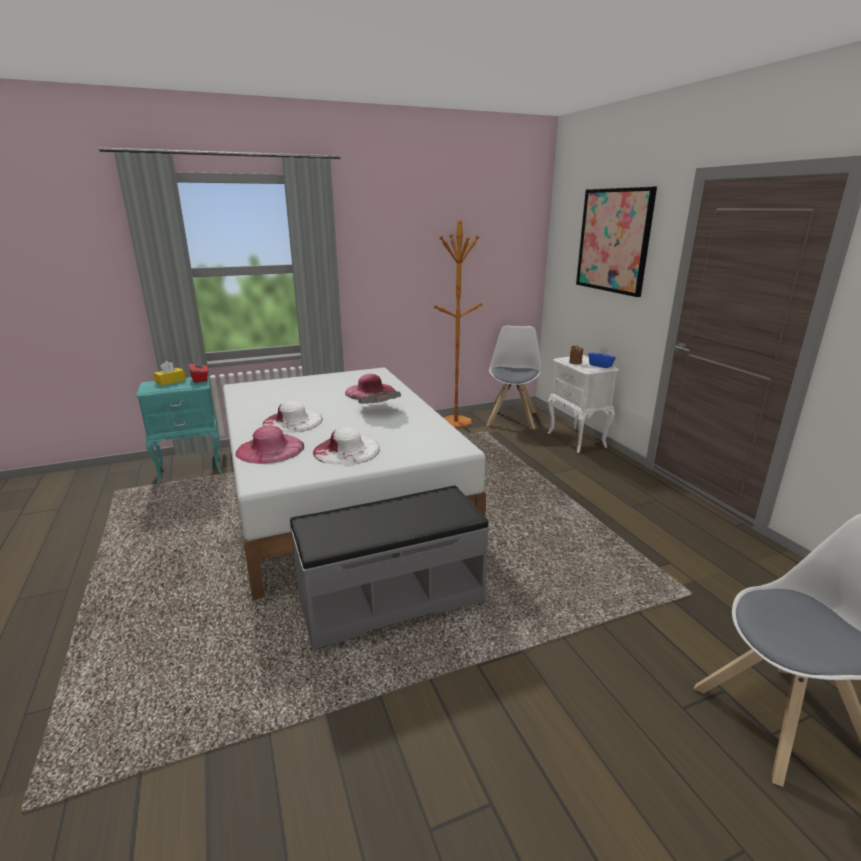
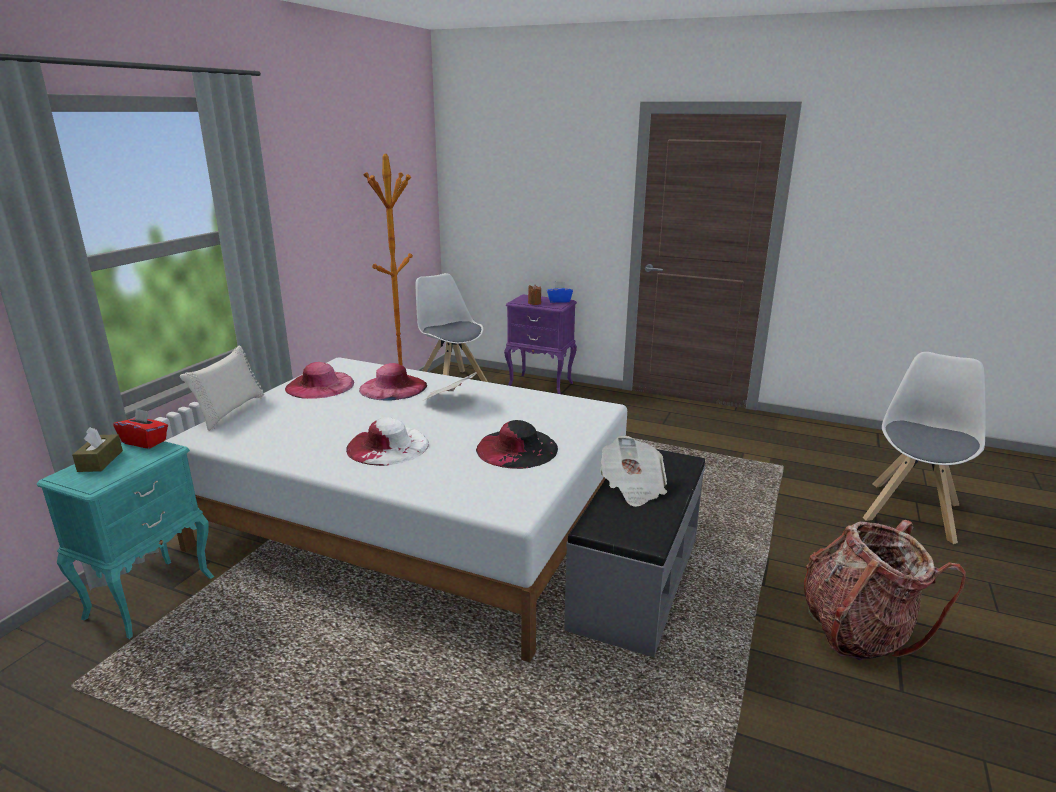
camera: 45 degrees left, 0 degrees up
(170, 381) = (100, 461): yellow tissue box -> brown tissue box
(270, 449) = (440, 480): pink hat -> pink hat (320, 385)
(274, 379) = (230, 411): none -> white pillow
(346, 450) = (517, 449): white hat -> black hat
(387, 512) = (632, 487): none -> newspaper
(488, 757) = (857, 631): none -> backpack
(576, 440) = (540, 385): white nightstand -> purple nightstand
(613, 240) = (544, 170): picture -> none

